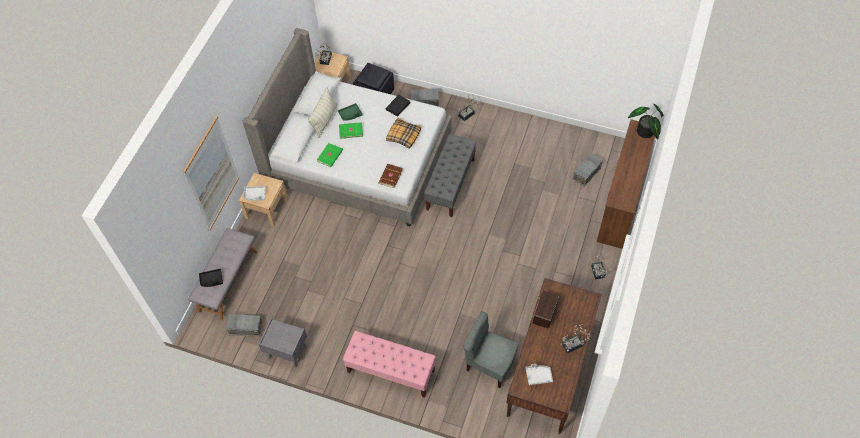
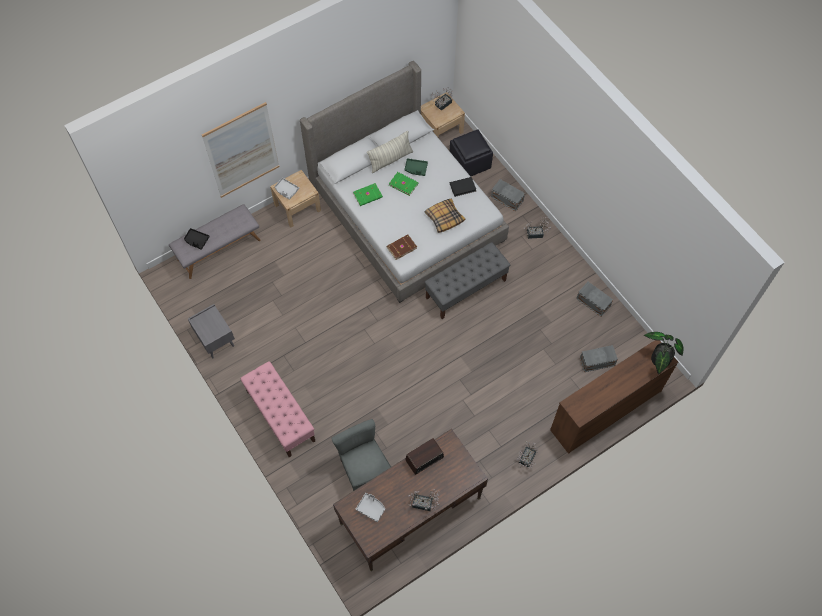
camera: 35 degrees right, 5 degrees up
(245, 328) = (201, 298): grey storage box -> grey storage box (593, 302)

